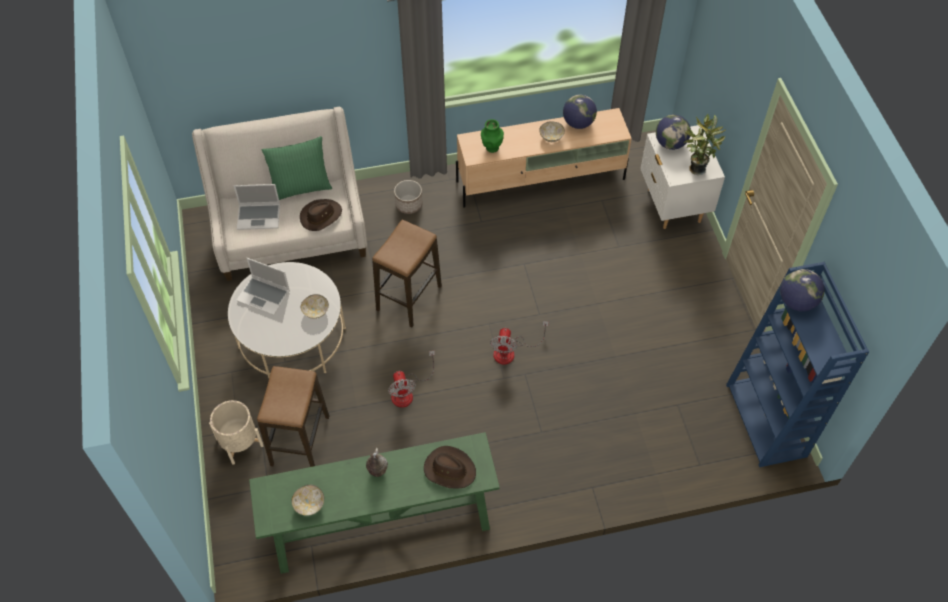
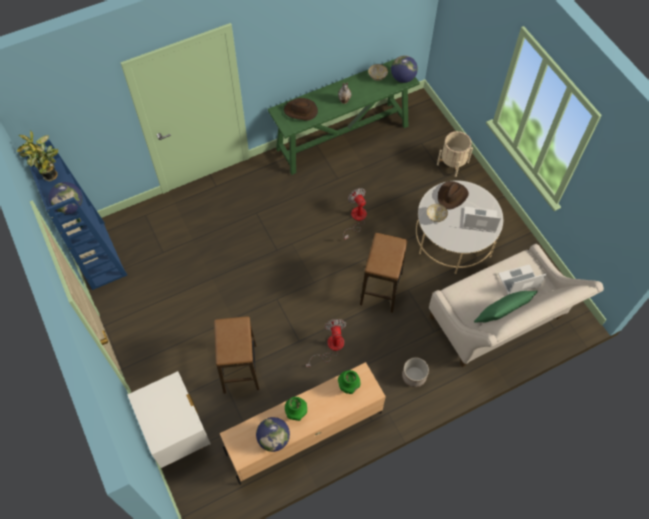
camera: 165 degrees right, 5 degrees up
(300, 440) = (414, 172): stool -> stool (240, 369)
(321, 216) = (470, 293): brown hat -> brown hat (452, 196)
(511, 351) = (291, 264): fan -> fan (331, 347)
(551, 137) = (296, 414): bowl -> green vase
(670, 143) = (180, 421): globe -> globe (403, 78)
(695, 168) = (154, 397): potted plant -> potted plant (51, 176)

